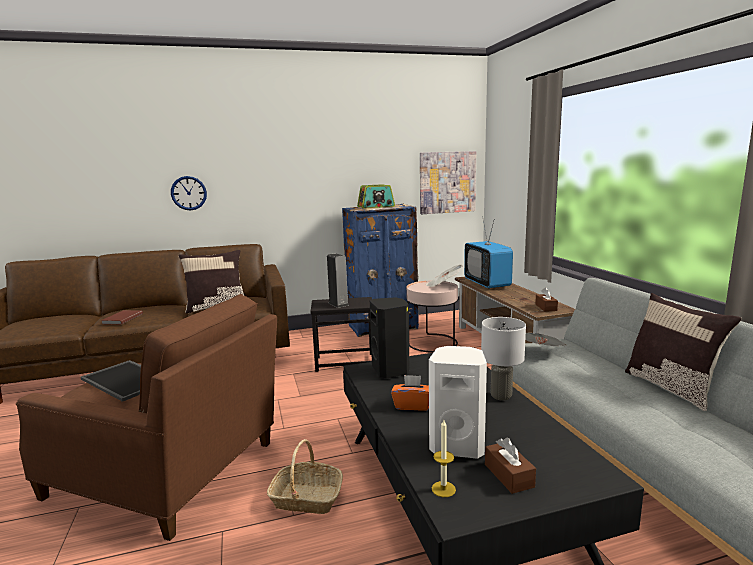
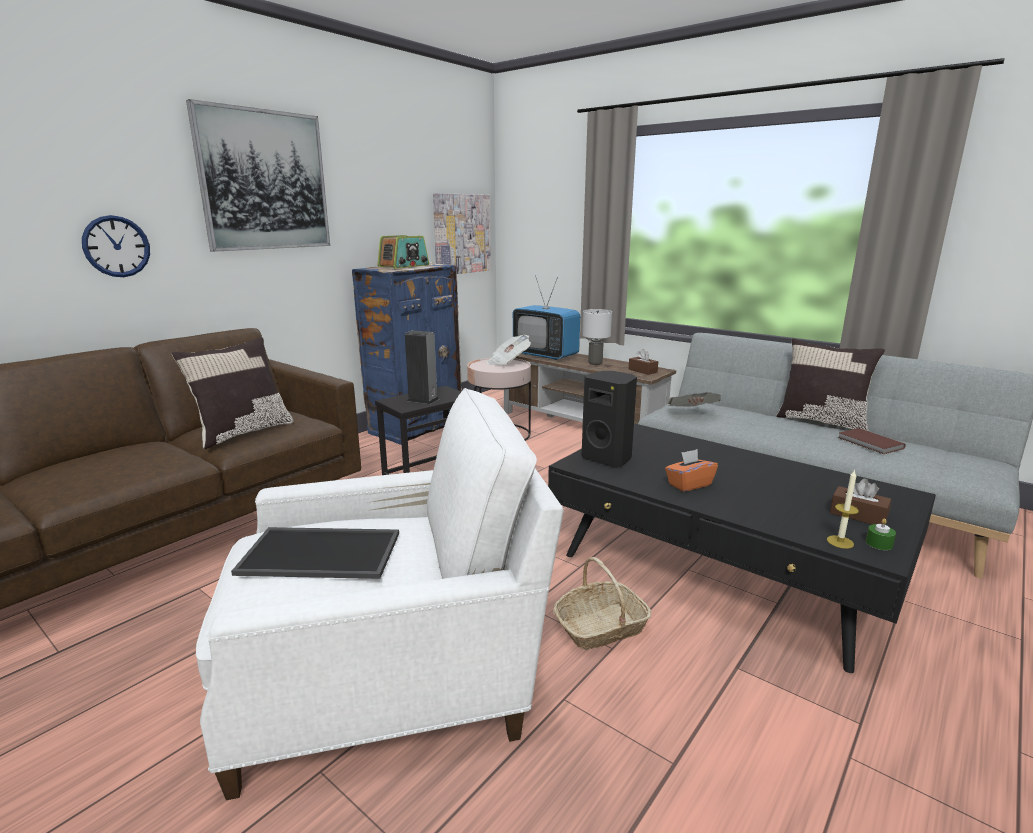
camera: 35 degrees left, 5 degrees up
(121, 319) = (87, 480): brown book -> brown book (870, 443)
(168, 471) = (388, 671): brown armchair -> white armchair
(282, 151) = (264, 181): none -> picture
(457, 445) = (785, 505): white speaker -> none
(476, 504) = (879, 543): none -> green candle
(501, 396) = (740, 456): white table lamp -> white table lamp (595, 363)

